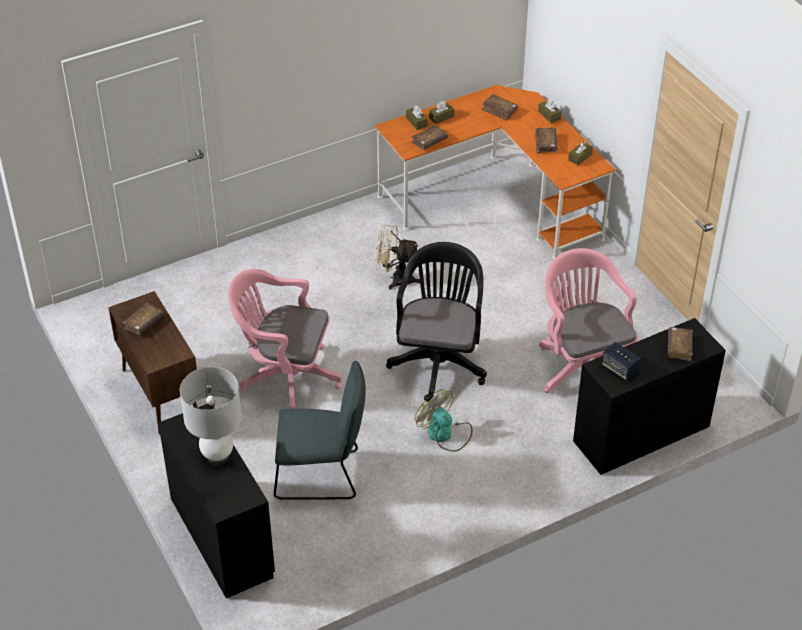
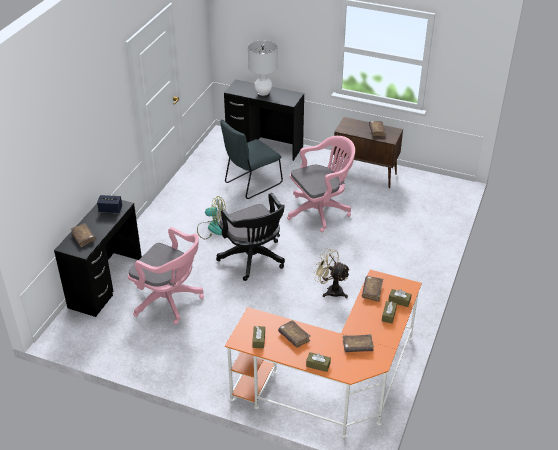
camera: 140 degrees right, 5 degrees down
(396, 278) = (331, 290): beige fan -> beige fan turned 120 degrees counterclockwise

